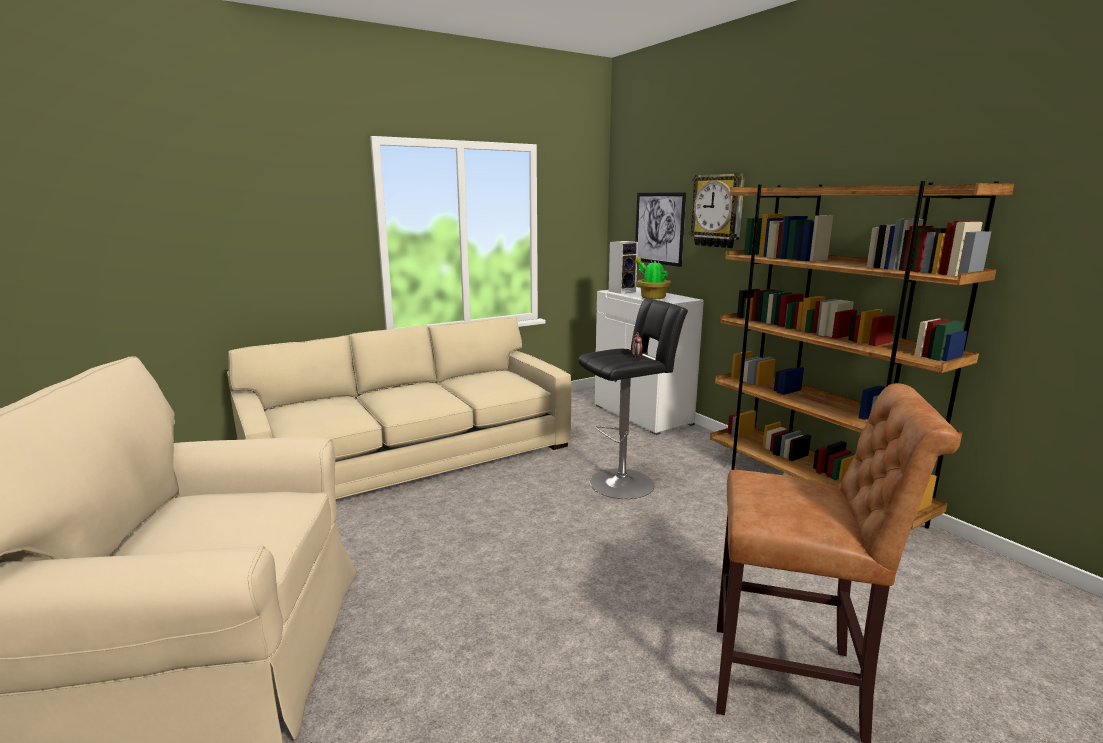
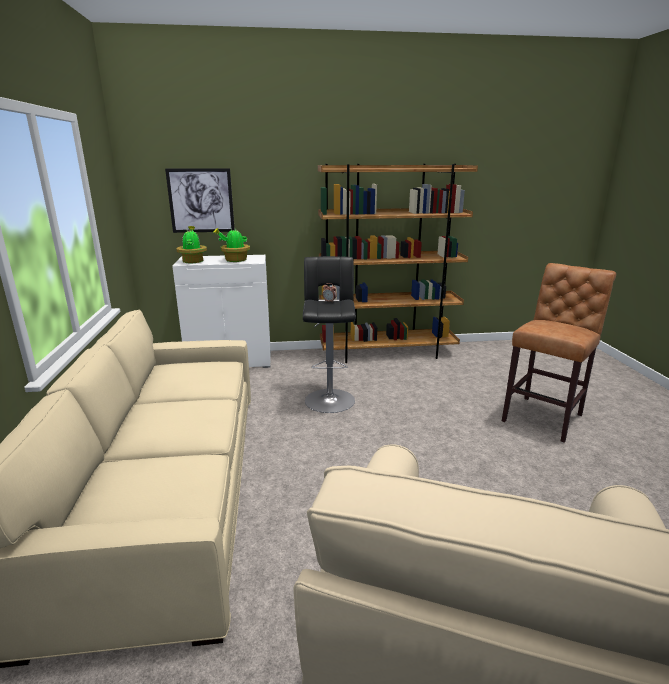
camera: 65 degrees left, 5 degrees up
(622, 291) = (193, 261): speaker -> potted plant
(718, 211) = (268, 183): wall clock -> none

